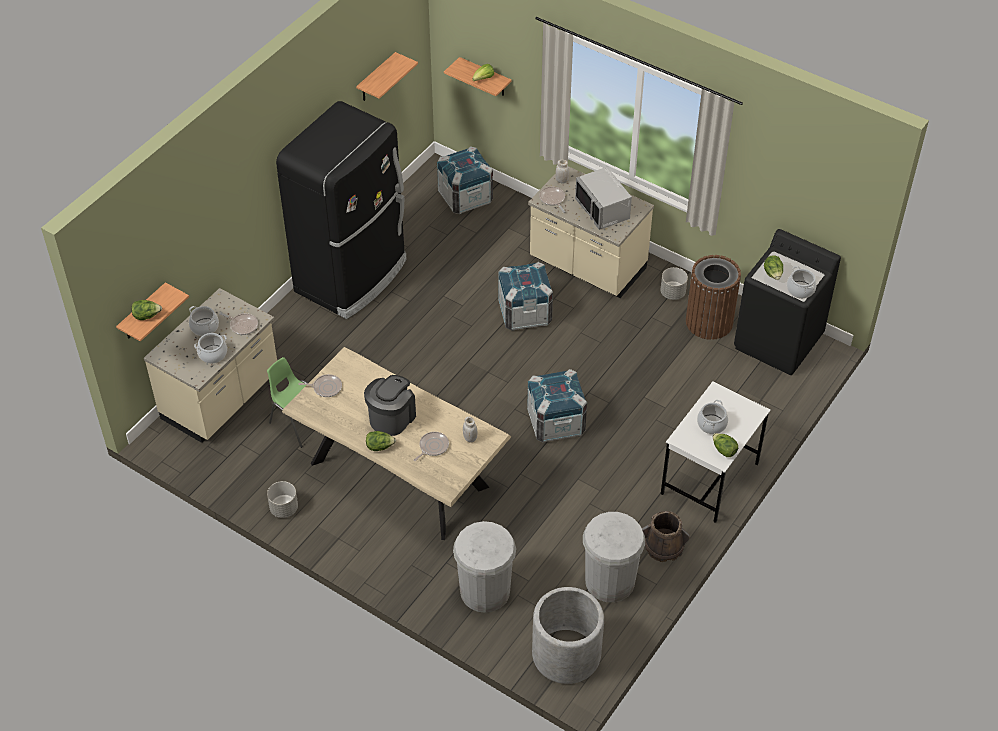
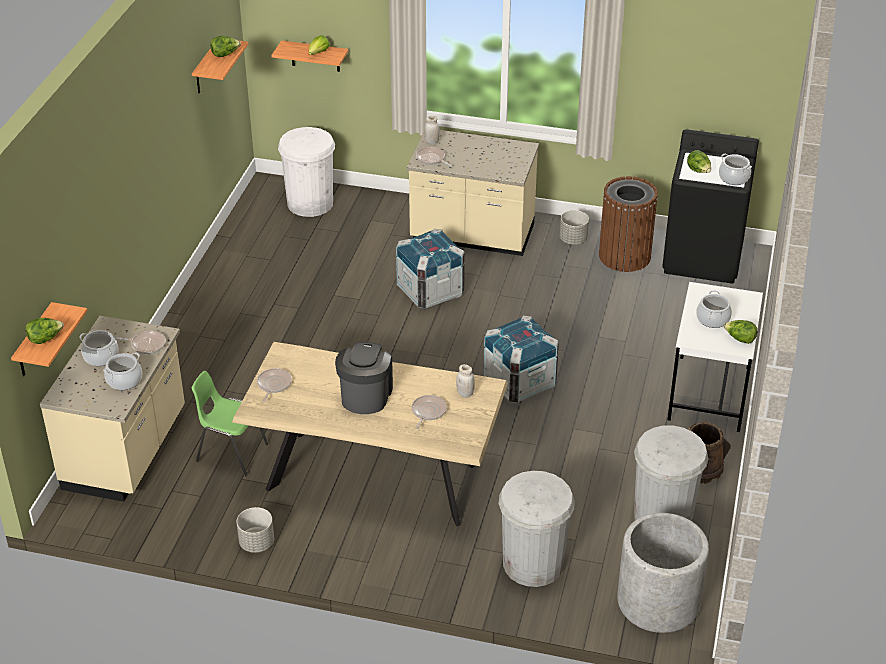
camera: 20 degrees left, 10 degrees down
(326, 387) = (273, 385): frying pan -> frying pan turned 60 degrees counterclockwise
(353, 276) = (222, 299): black fridge -> none
(380, 447) = (367, 426): lettuce -> lettuce (225, 54)
(465, 197) = (310, 203): crate -> white trash can
(603, 209) = (489, 157): grey microwave -> none

